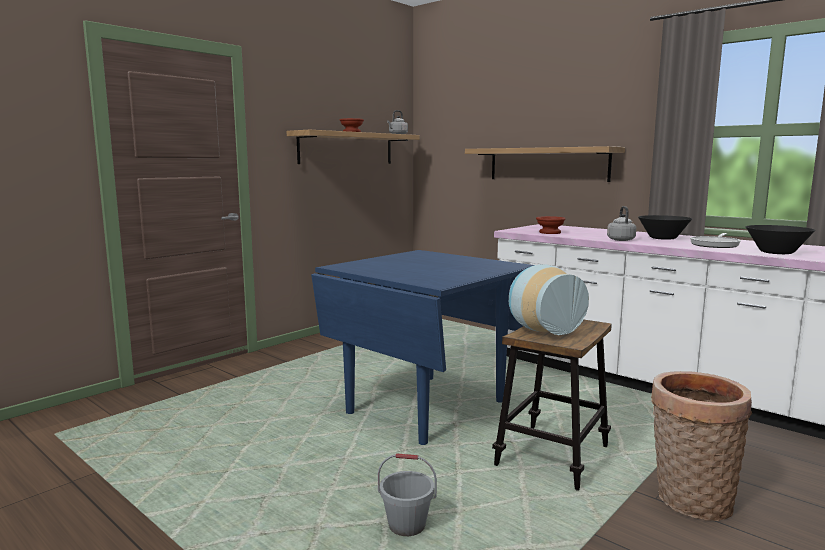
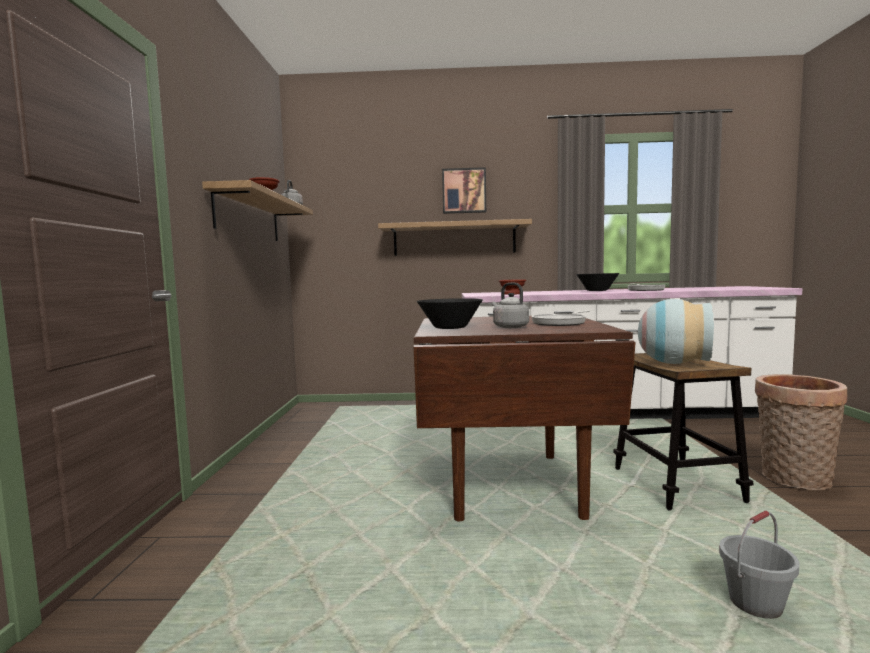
camera: 40 degrees left, 5 degrees down
(425, 407) = (509, 485): blue dining table -> brown dining table
(457, 272) = (561, 323): none -> frying pan
(560, 111) = (464, 191): none -> picture
(620, 239) = (583, 292): grey kettle -> grey kettle (509, 327)
(776, 252) = (697, 289): black bowl -> black bowl (450, 327)

